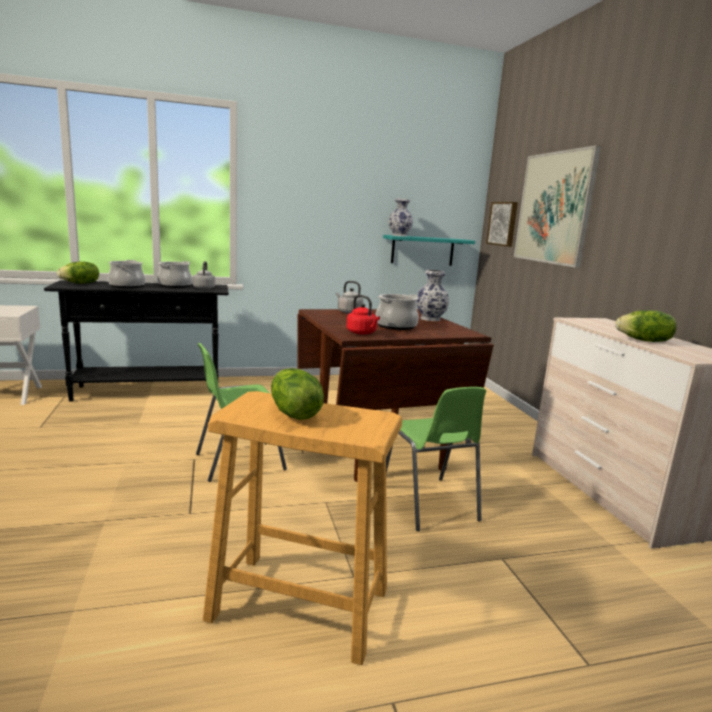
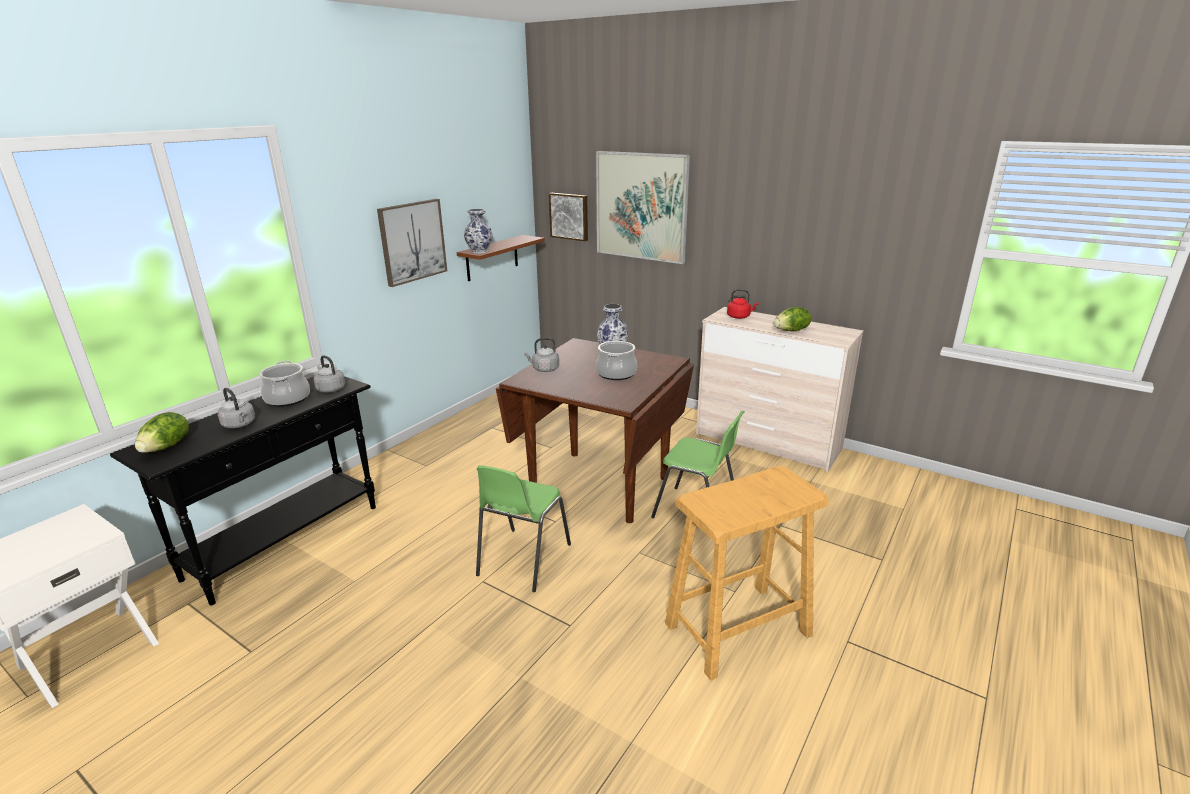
camera: 40 degrees left, 10 degrees up
(127, 286) = (240, 425): cooking pot -> grey kettle
(293, 413) = (743, 500): lettuce -> none
(339, 214) = (412, 241): none -> picture
(362, 333) = (620, 395): red kettle -> red kettle (739, 317)
(422, 250) = (492, 258): turquoise shelf -> brown shelf

